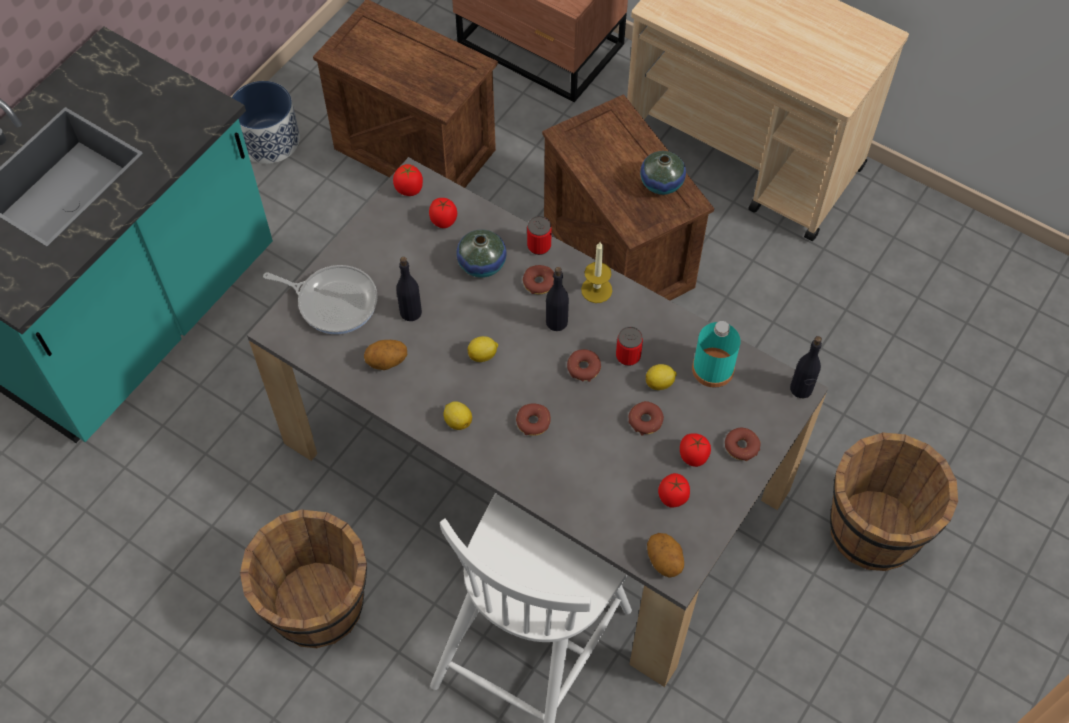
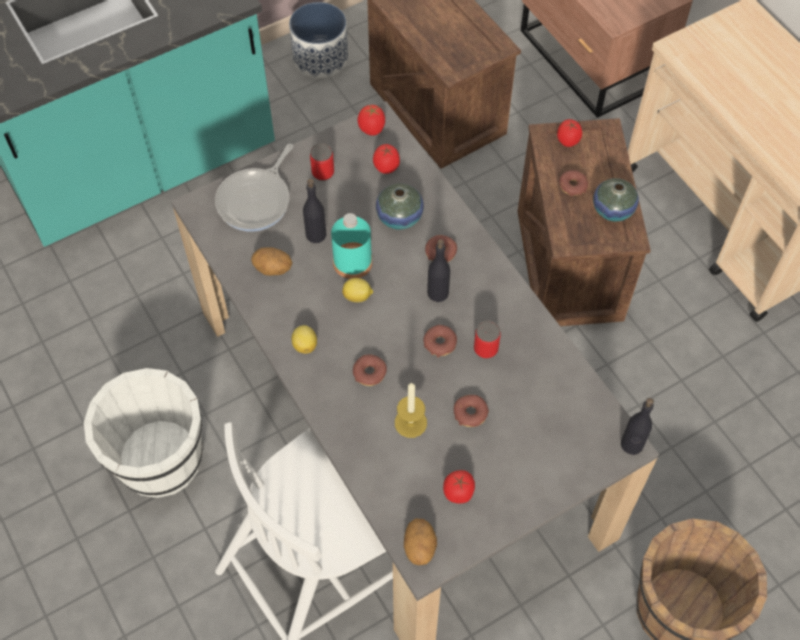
camera: 25 degrees right, 0 degrees up
(318, 606) = (160, 460): brown bucket -> white bucket
(334, 301) = (256, 200): frying pan -> frying pan turned 75 degrees clockwise
(539, 246) = (458, 220): can -> can (323, 172)
(596, 290) = (489, 278): candle -> candle (410, 422)
(660, 383) = (502, 385): lemon -> none
(693, 456) = (497, 464): tomato -> tomato (568, 141)
(713, 369) = (557, 392): turquoise bottle -> turquoise bottle (352, 262)
(741, 447) = (546, 474): donut -> donut (572, 186)

